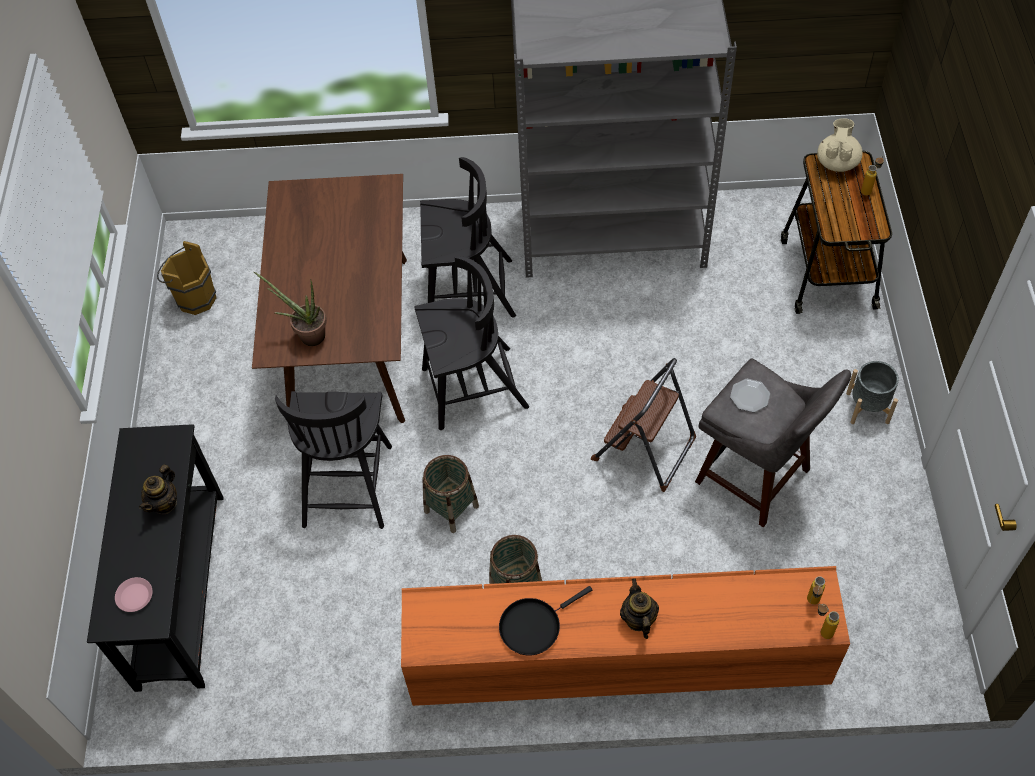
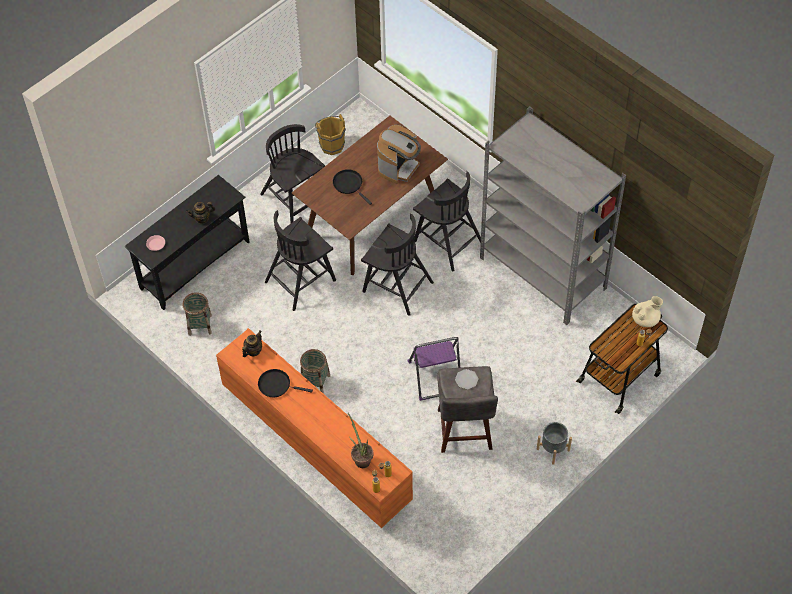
camera: 45 degrees right, 0 degrees up
(223, 397) = (295, 199): none -> black chair
(307, 335) = (326, 197): potted plant -> potted plant (361, 458)
(317, 297) = (349, 184): none -> black frying pan
(355, 227) = (399, 167): none -> coffee machine
(451, 508) = (328, 327): basket -> basket (200, 325)
(638, 619) = (316, 418): teapot -> teapot (253, 351)
(647, 450) = (435, 378): brown step ladder -> purple step ladder

